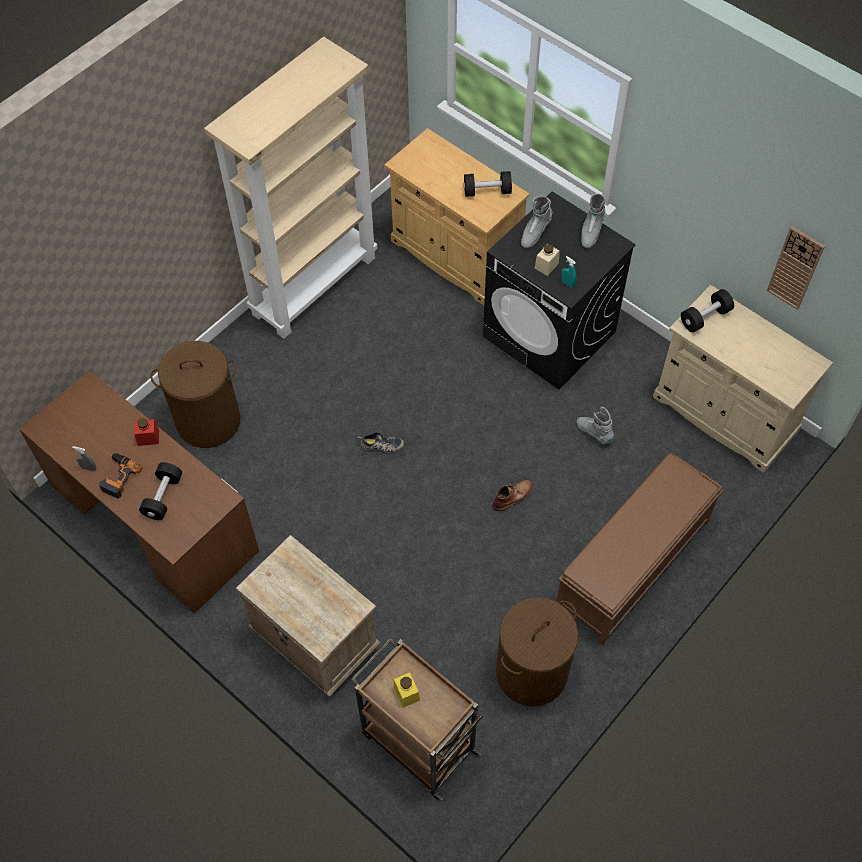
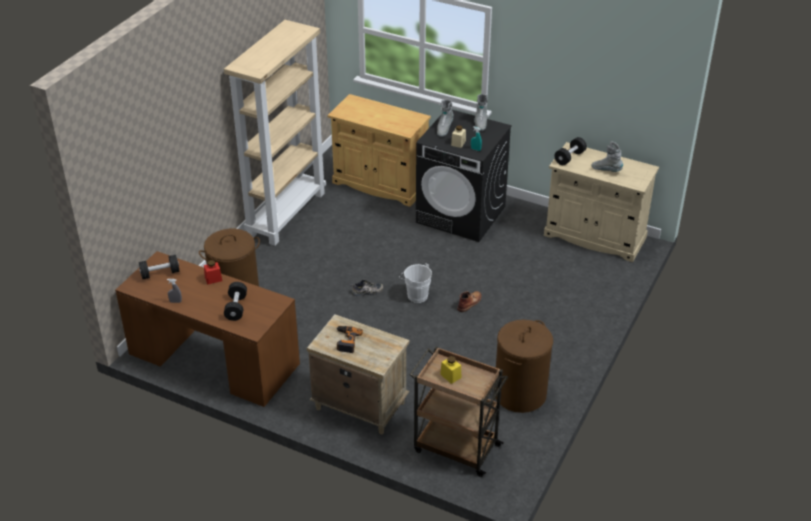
camera: 15 degrees left, 20 degrees down
(118, 477) = (199, 303): power drill -> power drill (346, 341)
(444, 466) = (415, 295): none -> white bucket
(487, 191) = (402, 118): black dumbbell -> black dumbbell (160, 273)
(594, 433) = (512, 260): grey boot -> grey boot (606, 170)
(632, 565) = (565, 325): brown bench -> none
(795, 268) = (621, 104): wall clock -> none

